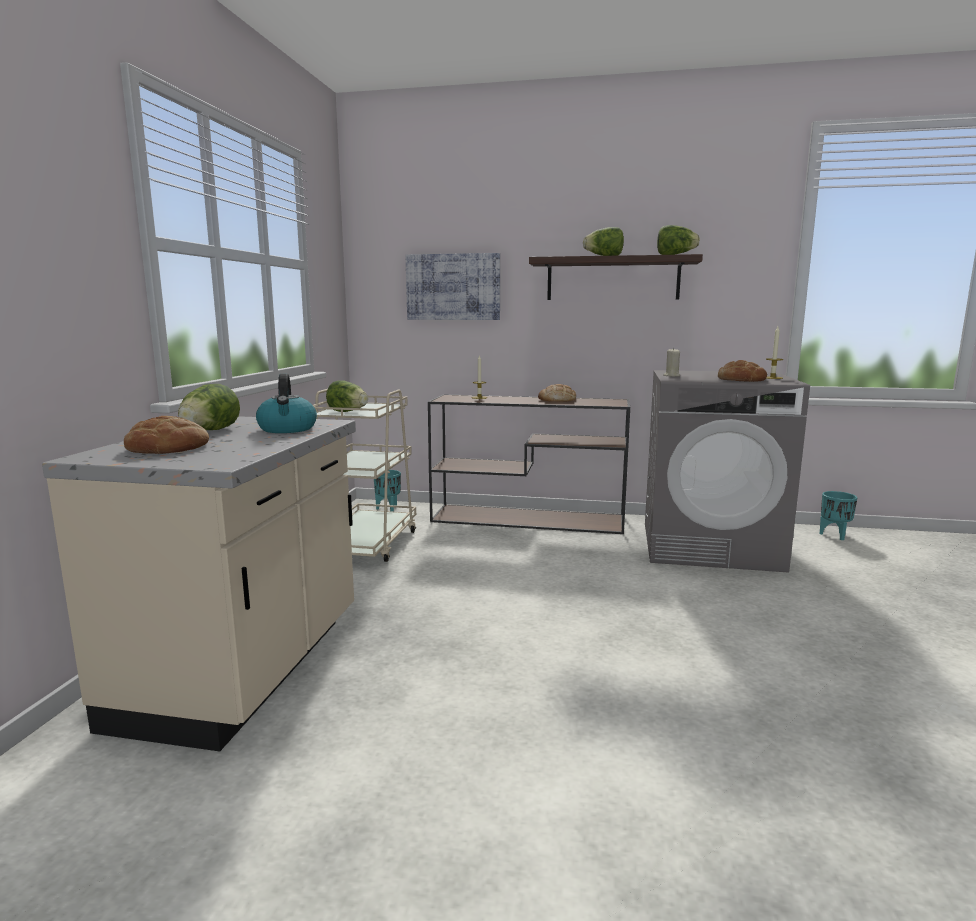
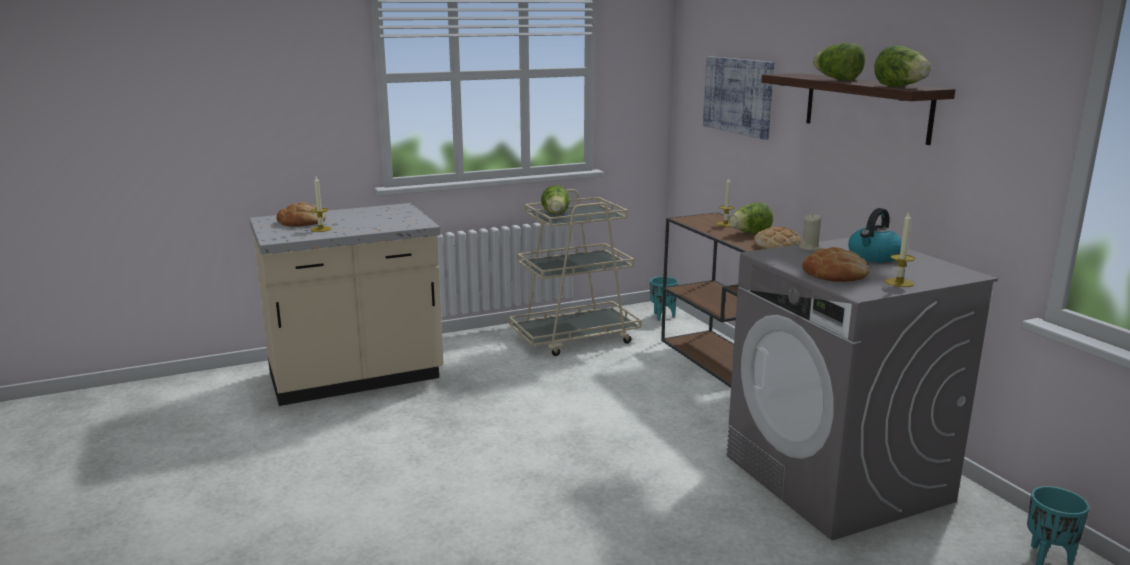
camera: 55 degrees right, 5 degrees up
(209, 431) = (355, 215): lettuce -> lettuce (750, 233)
(235, 446) = (321, 229): none -> candle
(287, 429) = (383, 224): kettle -> kettle (873, 257)

